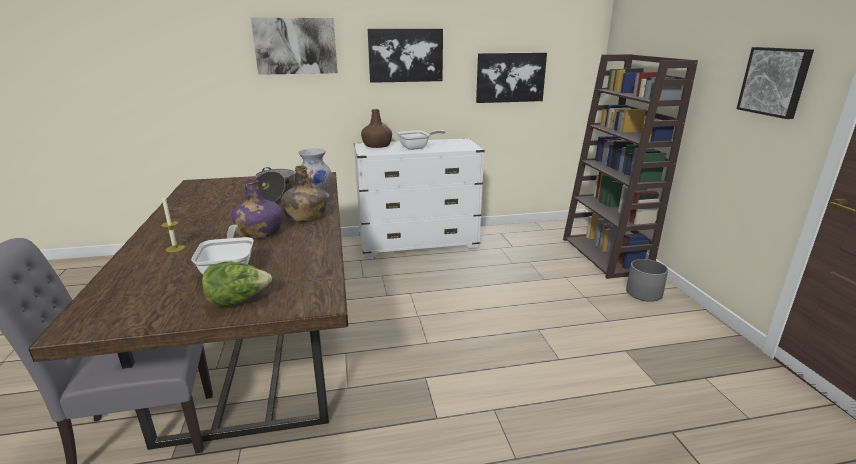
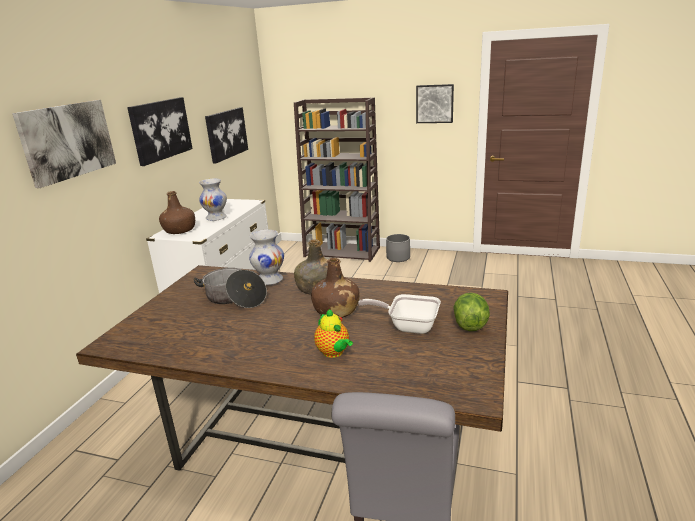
camera: 60 degrees left, 0 degrees up
(175, 248) = (334, 353): candle -> teapot
(259, 233) = (336, 311): purple bottle -> brown bottle
(417, 147) = (216, 218): frying pan -> white vase

